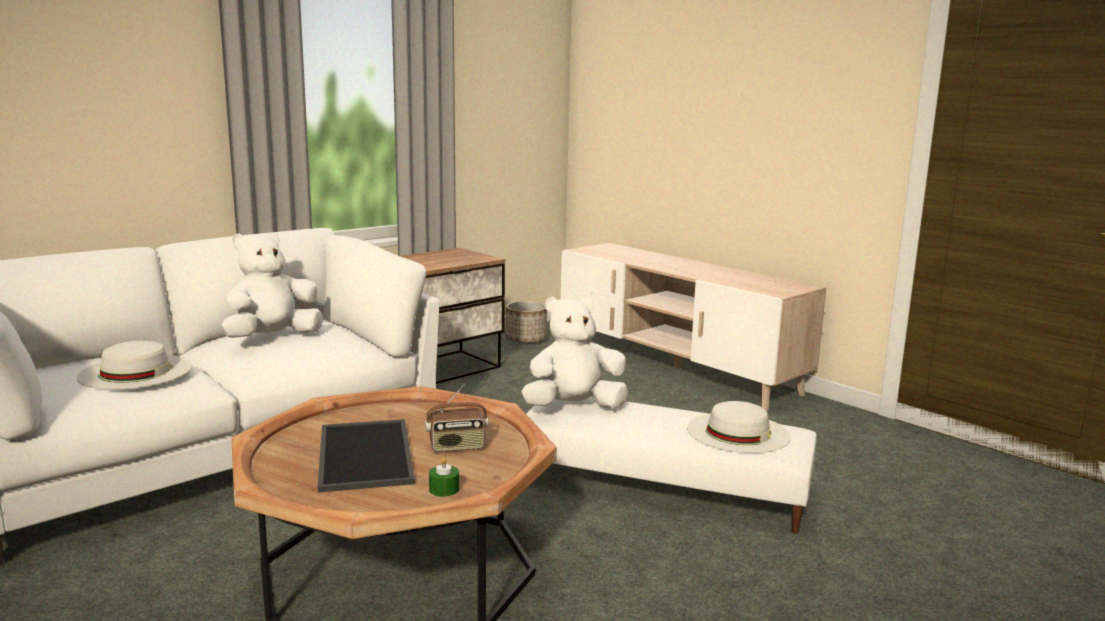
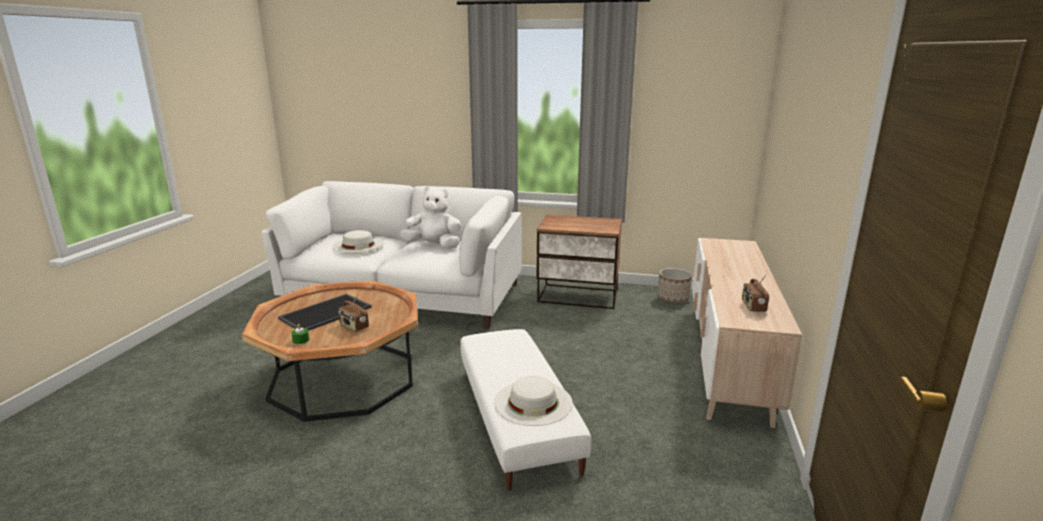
camera: 55 degrees right, 5 degrees up
(573, 407) = (502, 341): white plush toy -> none
(756, 281) = (753, 307): none -> radio

